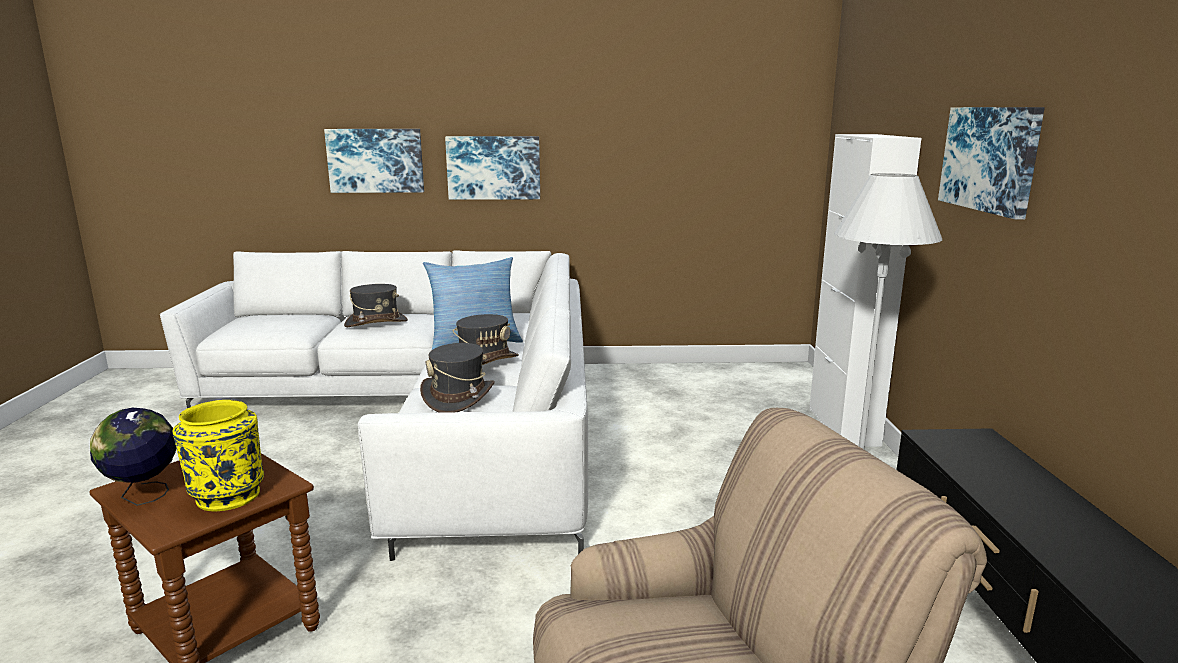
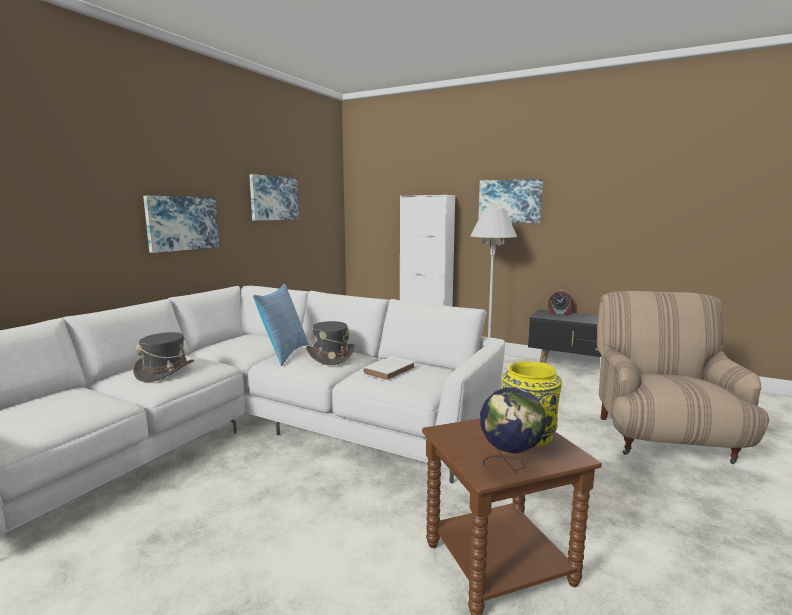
camera: 60 degrees left, 5 degrees down
(375, 160) = (76, 219): picture -> picture (273, 198)
(458, 397) = (390, 371): grey hat -> white book
(999, 452) = (559, 313): none -> alarm clock

